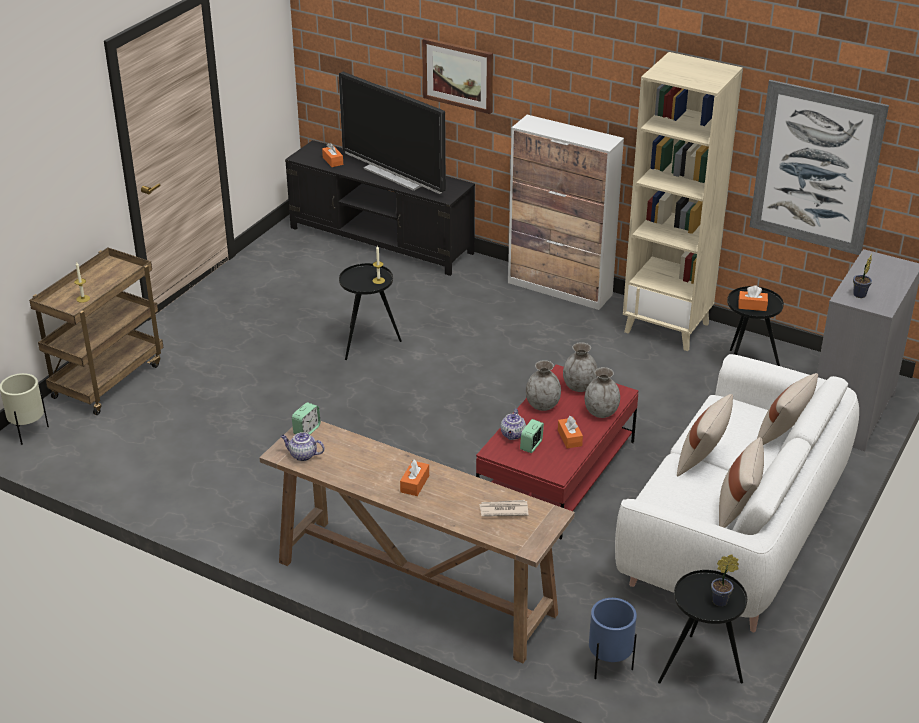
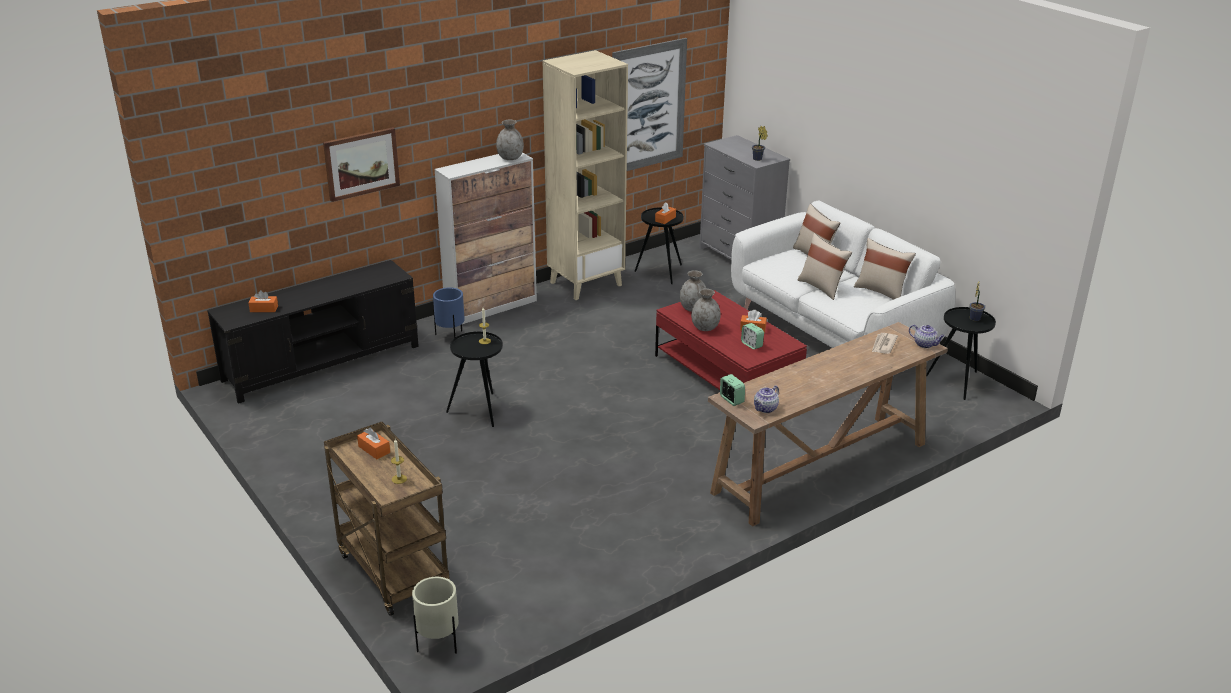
camera: 65 degrees left, 5 degrees down
(395, 175) = (332, 287): television -> none
(415, 484) = (833, 370): orange tissue box -> orange tissue box (374, 449)
(513, 435) = (733, 348): teapot -> teapot (925, 344)
(601, 412) = (731, 309): grey vase -> grey vase (510, 158)
(609, 666) = (941, 412): blue planter -> blue planter (451, 337)

